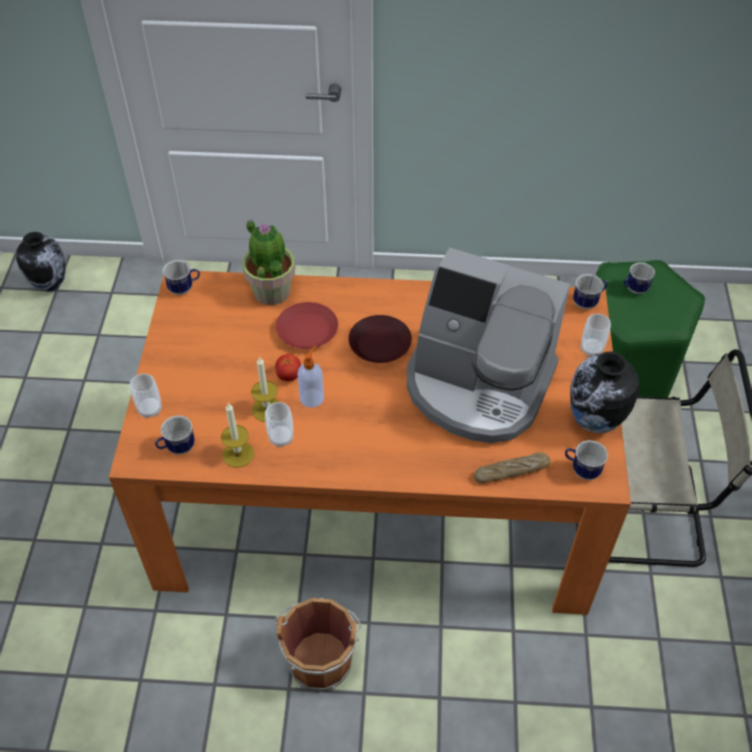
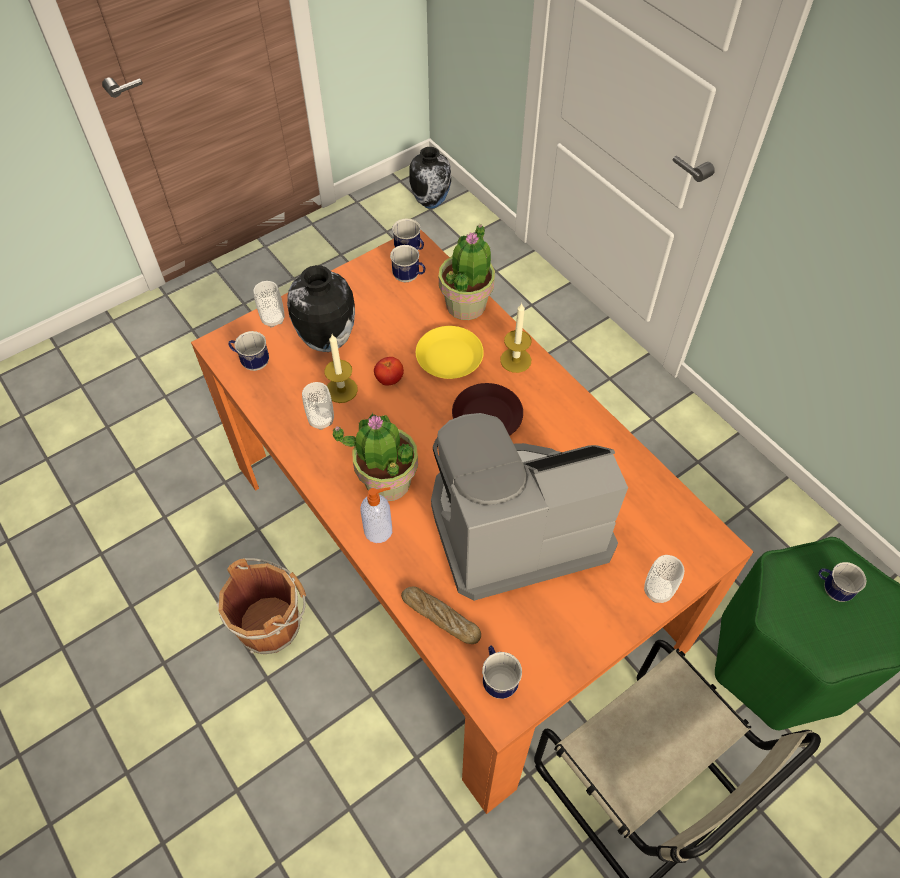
camera: 50 degrees right, 5 degrees up
(238, 454) = (280, 403): candle -> candle (515, 360)
(307, 330) = (450, 357): red plate -> yellow plate
(312, 397) = (382, 411): soap dispenser -> soap dispenser (379, 530)
(375, 432) = (387, 481): none -> potted plant
(478, 385) = (515, 523): coffee machine -> coffee machine turned 90 degrees clockwise
(588, 302) = (717, 548): mug -> mug (409, 277)
(594, 423) = (566, 653): vase -> vase (327, 342)

